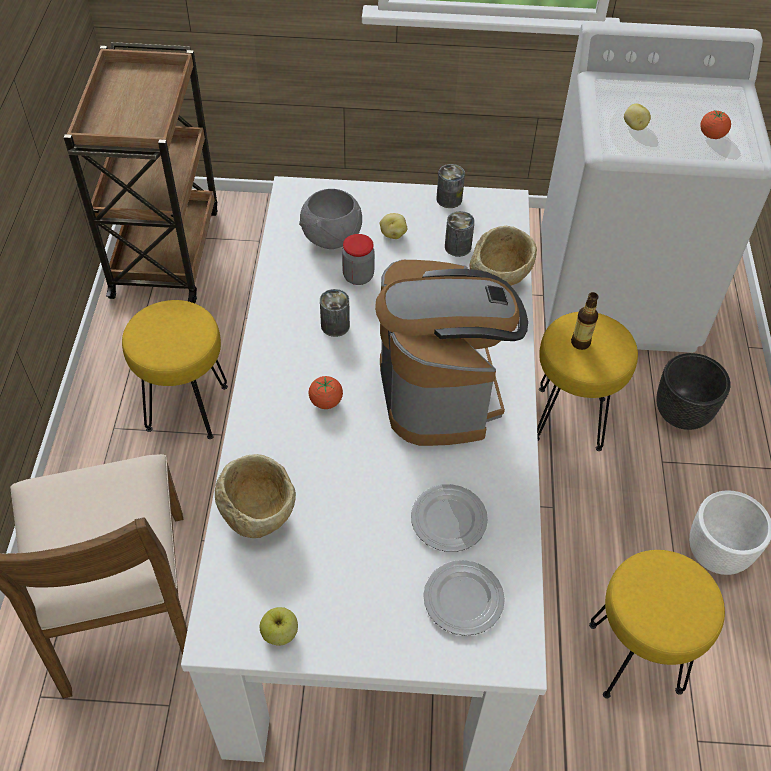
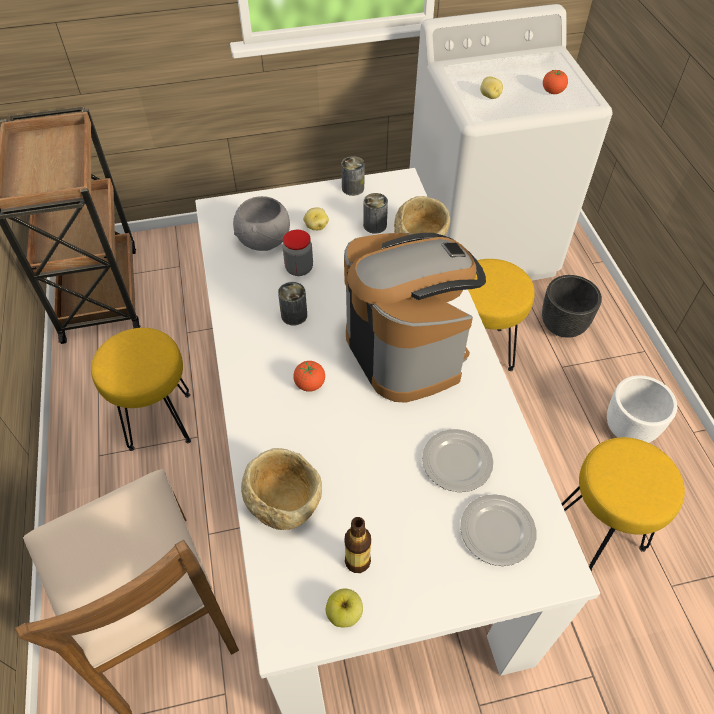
camera: 15 degrees left, 0 degrees up
(580, 342) = (486, 285): bottle -> bottle (357, 561)

